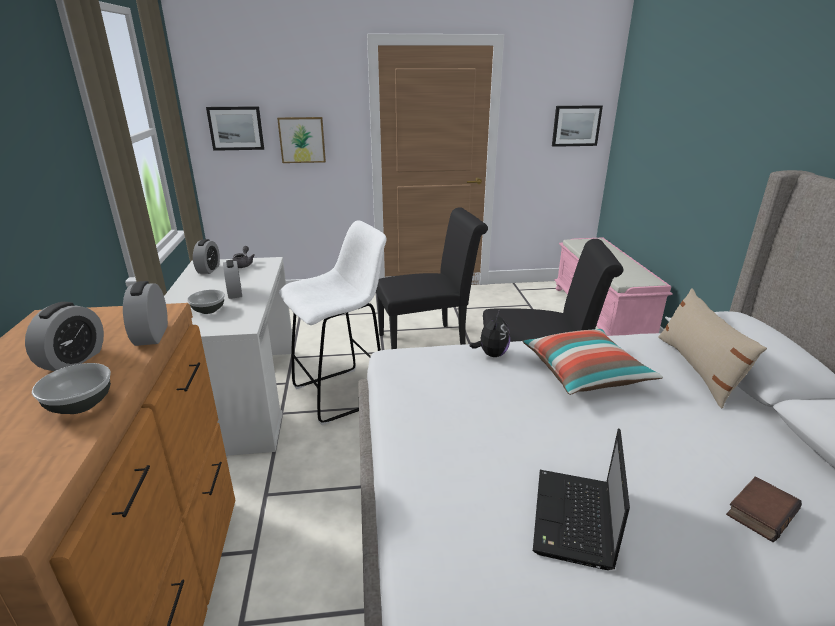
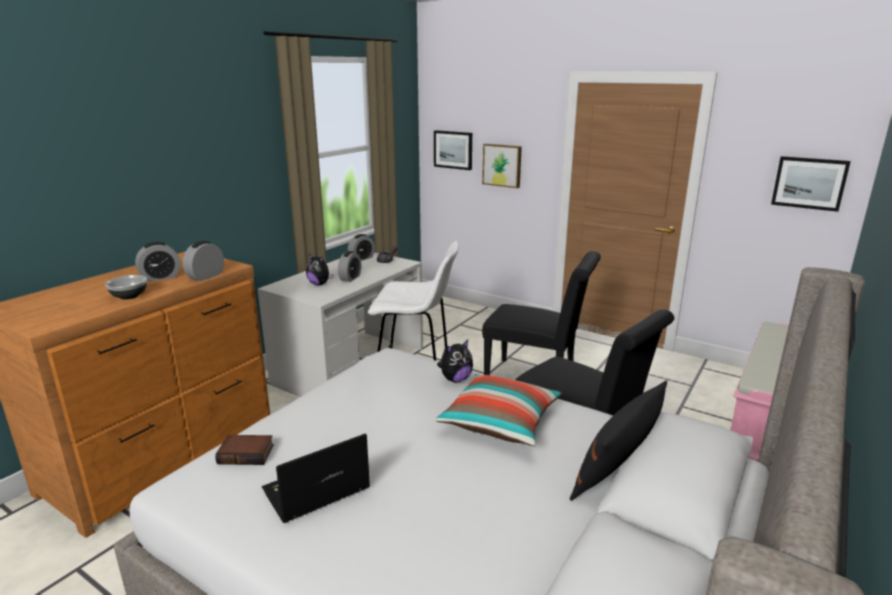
camera: 40 degrees right, 5 degrees down
(209, 310) = (319, 284): bowl -> plush toy
(697, 369) = (618, 466): beige pillow -> black pillow
(760, 511) = (442, 566): book -> book (247, 453)

